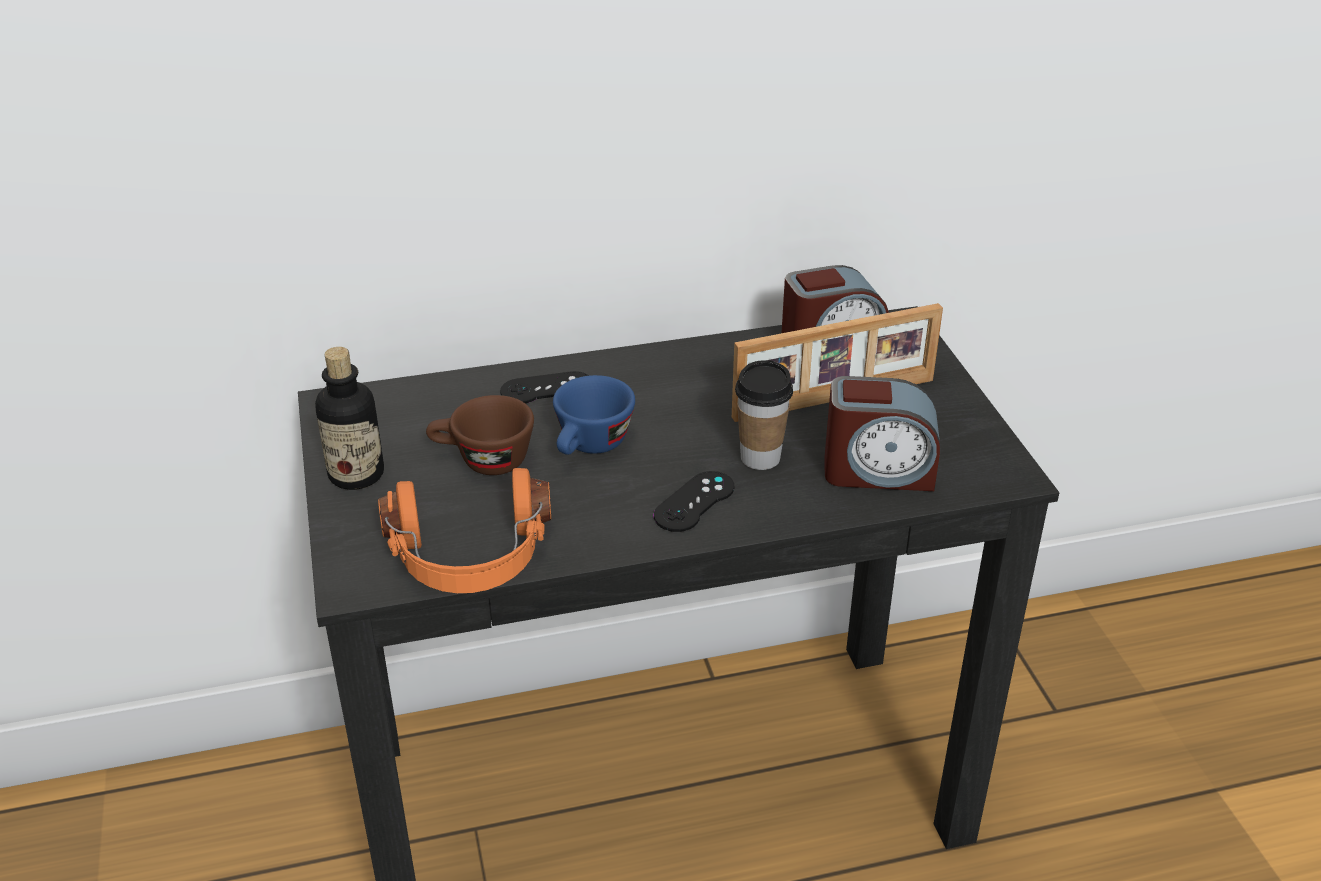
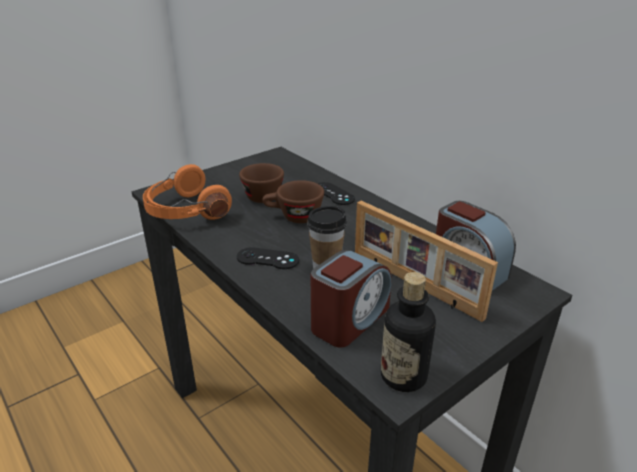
camera: 65 degrees right, 5 degrees down
(356, 474) = (230, 172): bottle -> bottle (403, 376)
(590, 447) = (293, 217): blue cup -> brown cup
(878, 471) = (349, 320): alarm clock -> alarm clock turned 120 degrees counterclockwise

